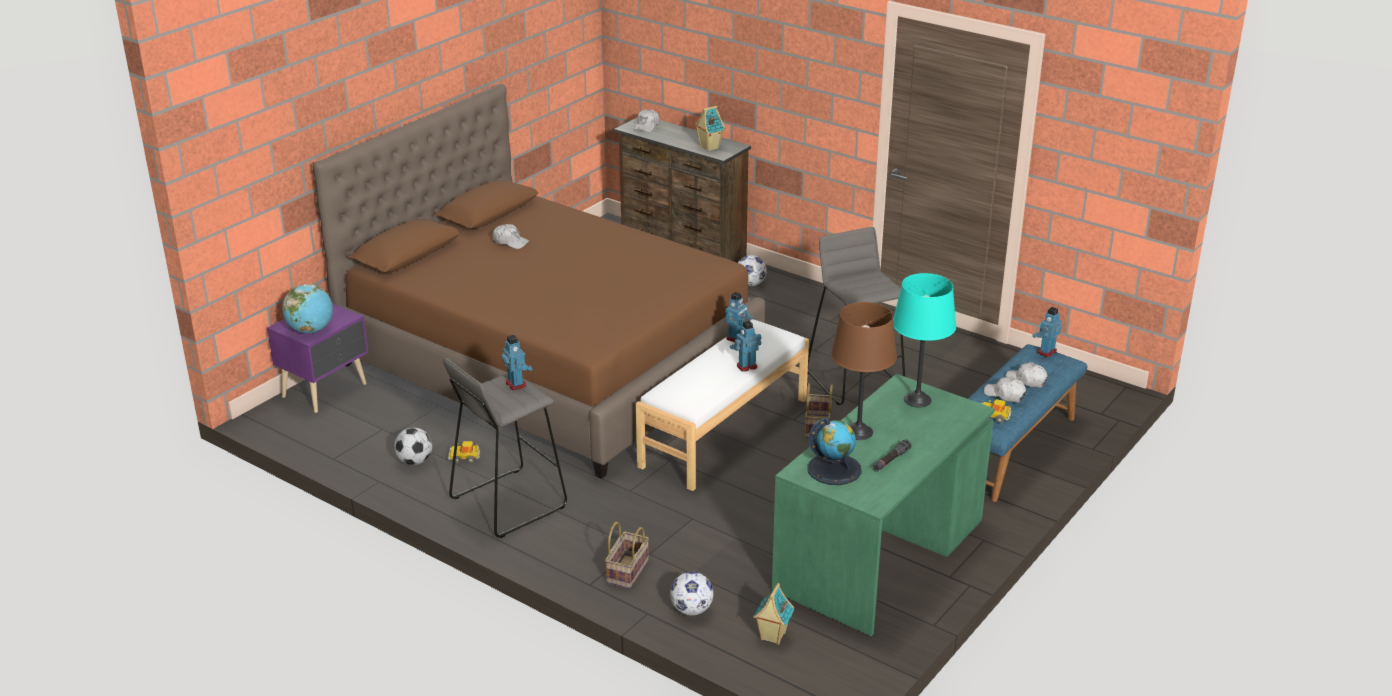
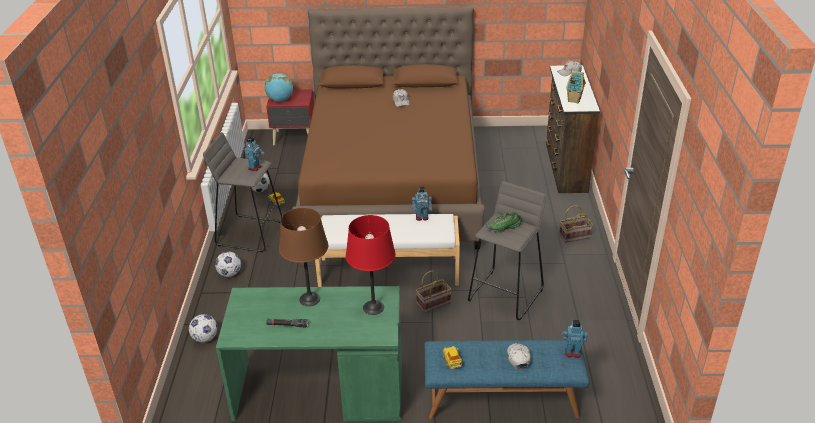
camera: 55 degrees right, 5 degrees up
(326, 390) = (294, 138): purple nightstand -> red nightstand
(627, 570) = (223, 299): basket -> basket (575, 235)
(746, 366) = (393, 235): toy robot -> none
(750, 284) = (564, 206): football -> football (229, 274)
(772, 636) = (203, 380): toy house -> none
(834, 469) = (257, 307): globe -> none
(860, 285) = (503, 227): none -> green shoe
(917, 400) = (373, 307): turquoise table lamp -> red table lamp
(1005, 395) = (487, 355): white cap -> none

